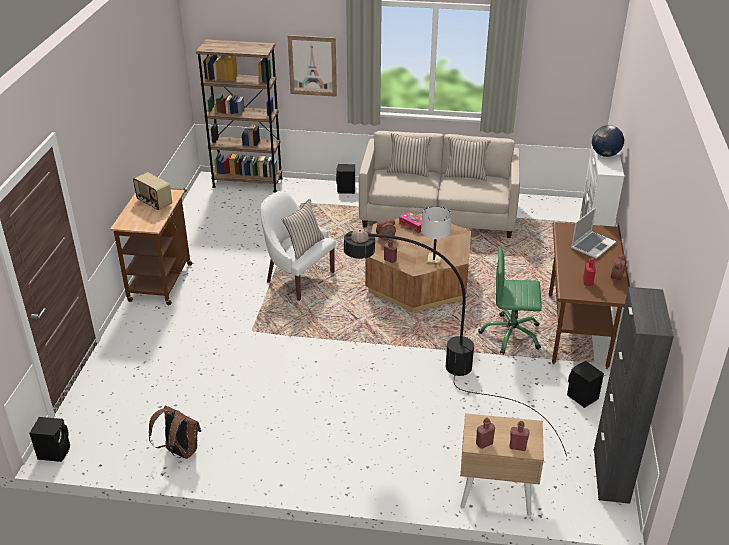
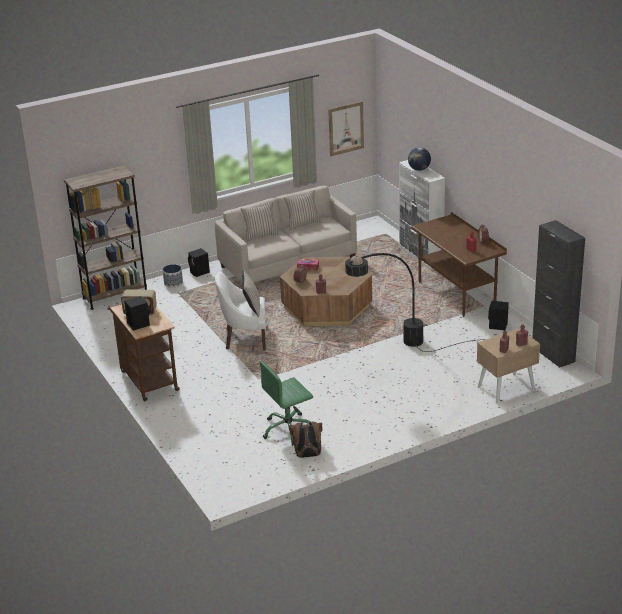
camera: 35 degrees left, 5 degrees down
(55, 451) = (228, 493): black speaker -> black speaker (138, 324)
(310, 191) = (173, 283): none -> planter
(312, 66) = (156, 175): picture -> picture (346, 128)
(434, 259) = (347, 280): white table lamp -> none
(511, 335) = (422, 312): green office chair -> green office chair (288, 429)
(592, 245) = (450, 230): laptop -> none

